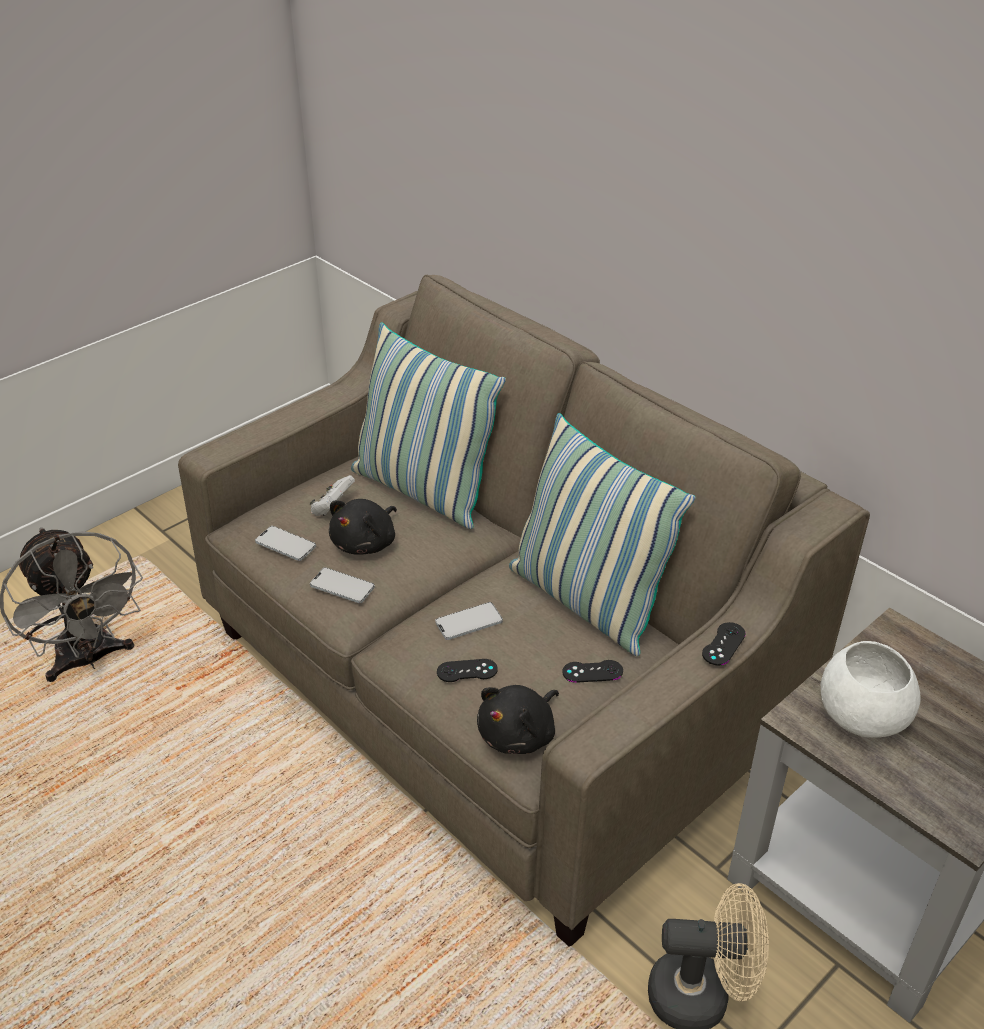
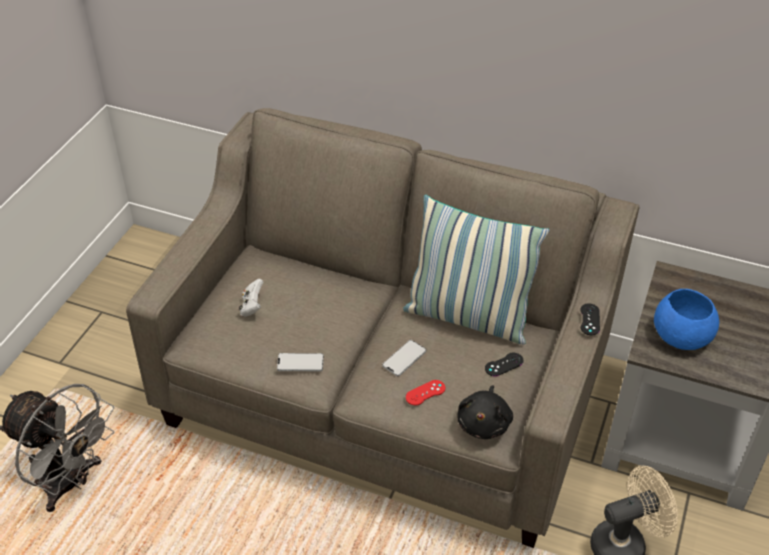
camera: 25 degrees left, 5 degrees up
(285, 544) = (237, 345): phone -> none
(366, 543) = (295, 325): black plush toy -> none
(423, 490) = (306, 272): pillow -> none
(467, 671) = (425, 393): black game controller -> red game controller
(861, 713) = (680, 335): white bowl -> blue bowl

